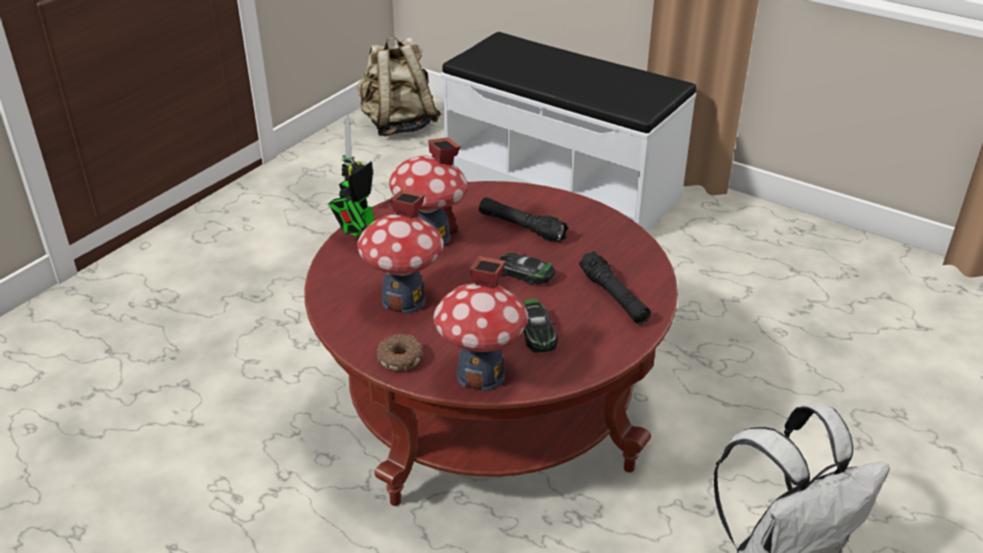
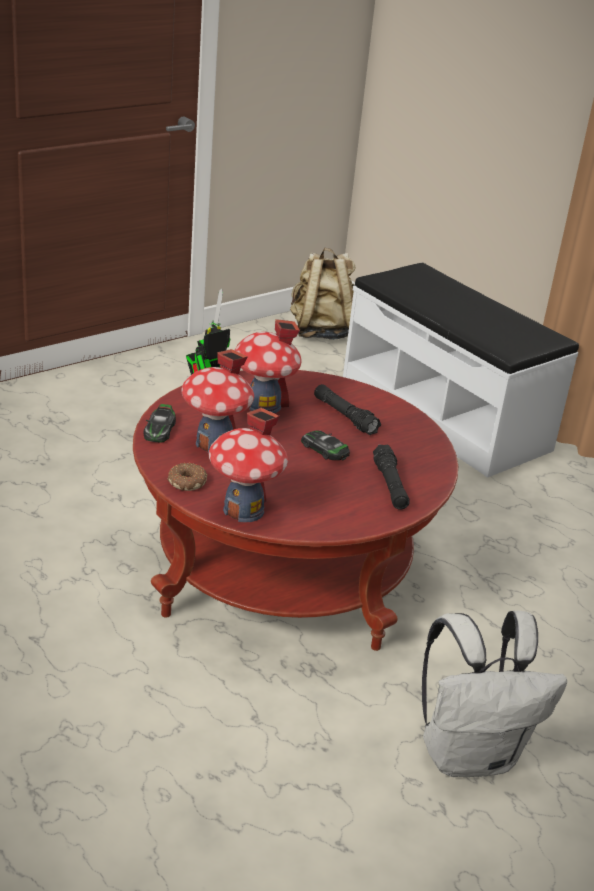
camera: 15 degrees right, 5 degrees down
(537, 332) = (308, 493): toy car -> toy car (160, 429)

